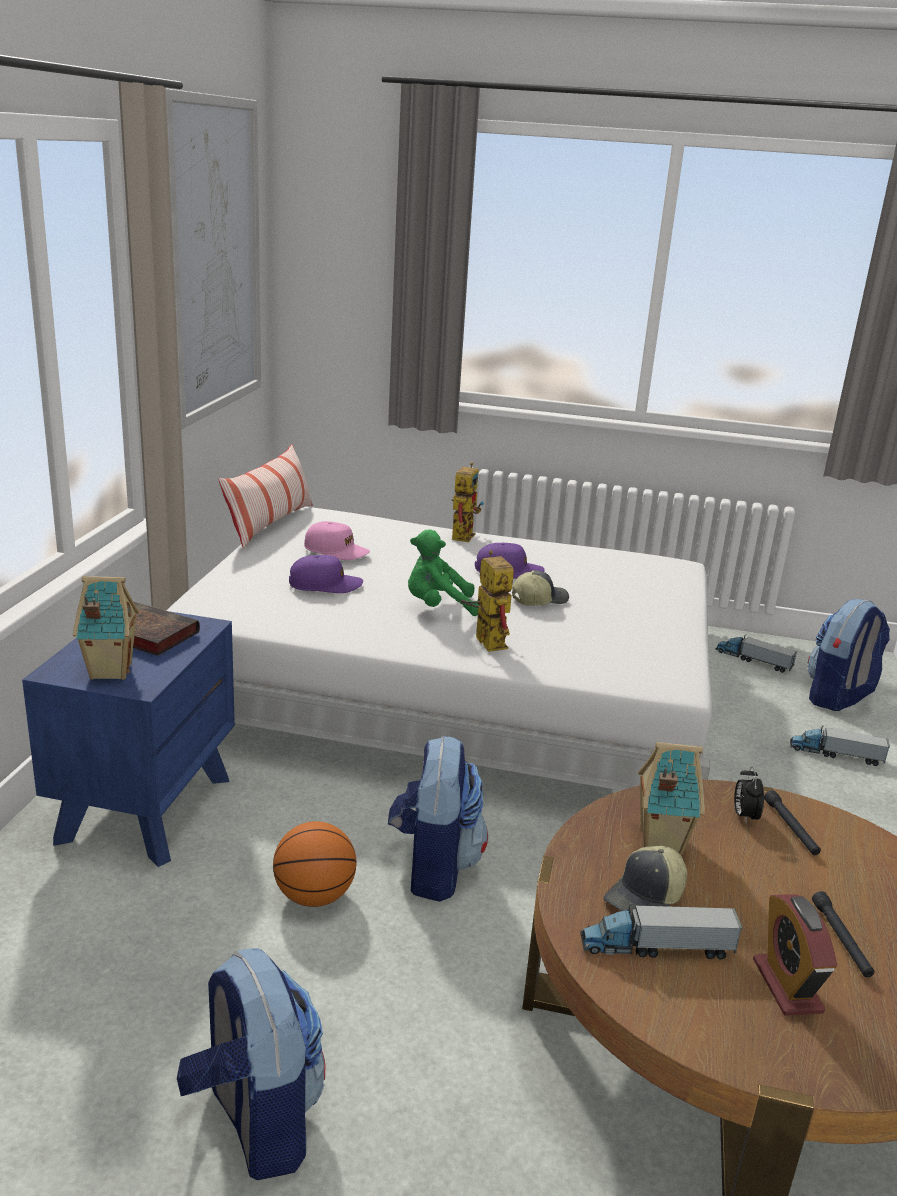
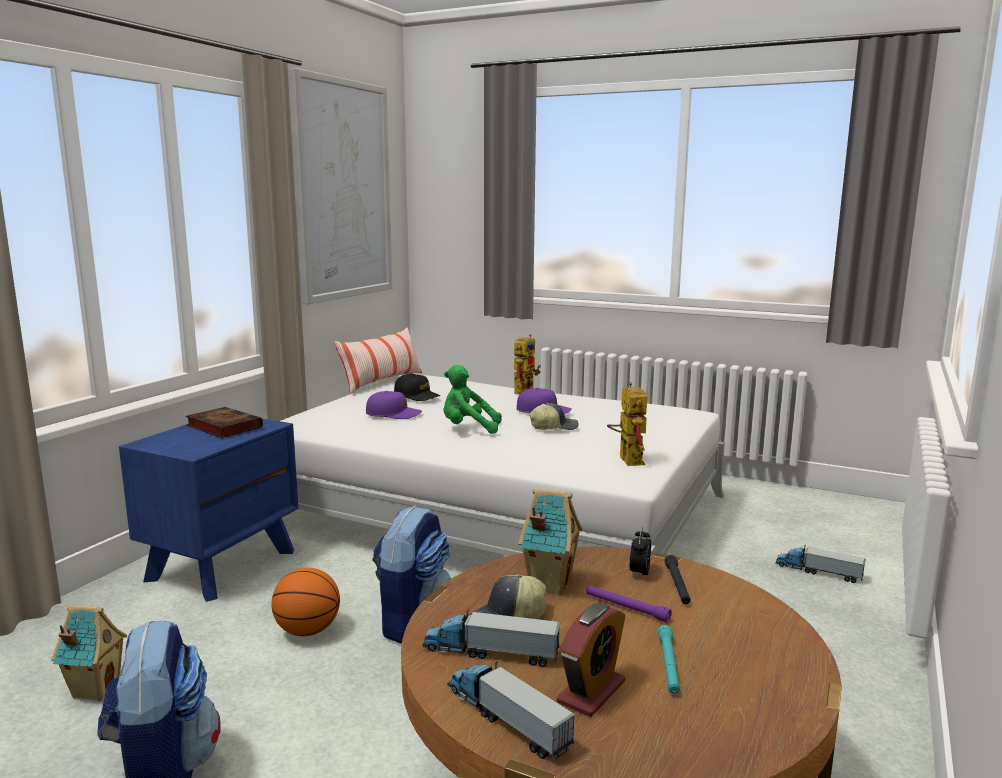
camera: 15 degrees right, 10 degrees down
(109, 671) = (180, 444): toy house -> toy house (95, 690)
(336, 551) = (417, 396): pink cap -> black cap
(484, 640) = (489, 448): toy robot -> toy robot (627, 459)
(753, 660) = (773, 502): toy truck -> toy truck (506, 719)
(758, 867) = (626, 608): none -> purple flashlight
(787, 986) = (591, 692): alarm clock -> alarm clock turned 150 degrees counterclockwise
(838, 697) = (841, 532): backpack -> none
(841, 940) = (668, 665): black flashlight -> turquoise flashlight

